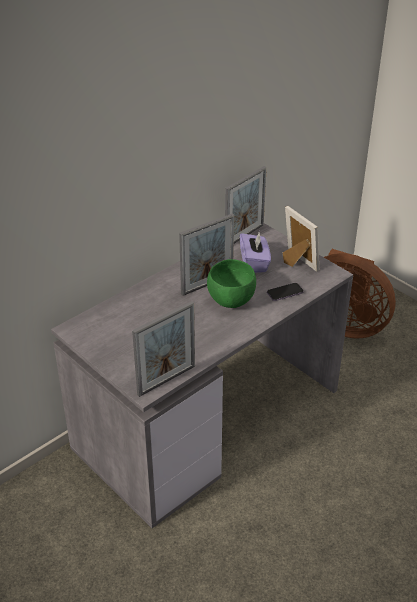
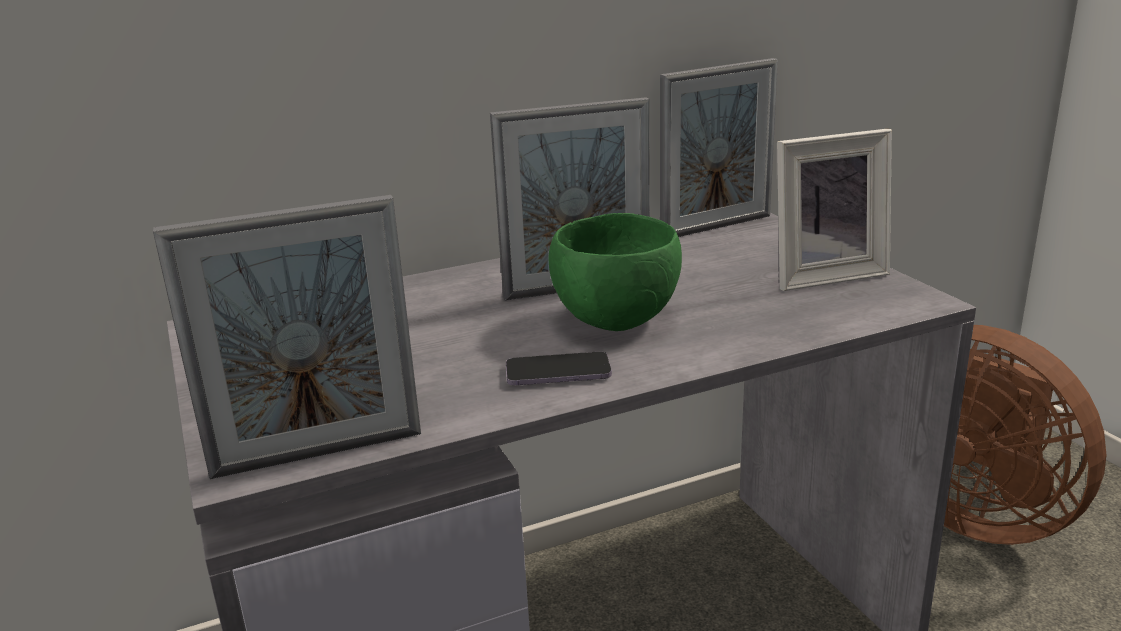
camera: 20 degrees right, 15 degrees down
(254, 263) = (715, 266): purple tissue box -> none
(285, 293) = (767, 321): phone -> phone (558, 373)
(296, 263) = (823, 274): picture frame -> picture frame turned 90 degrees clockwise

